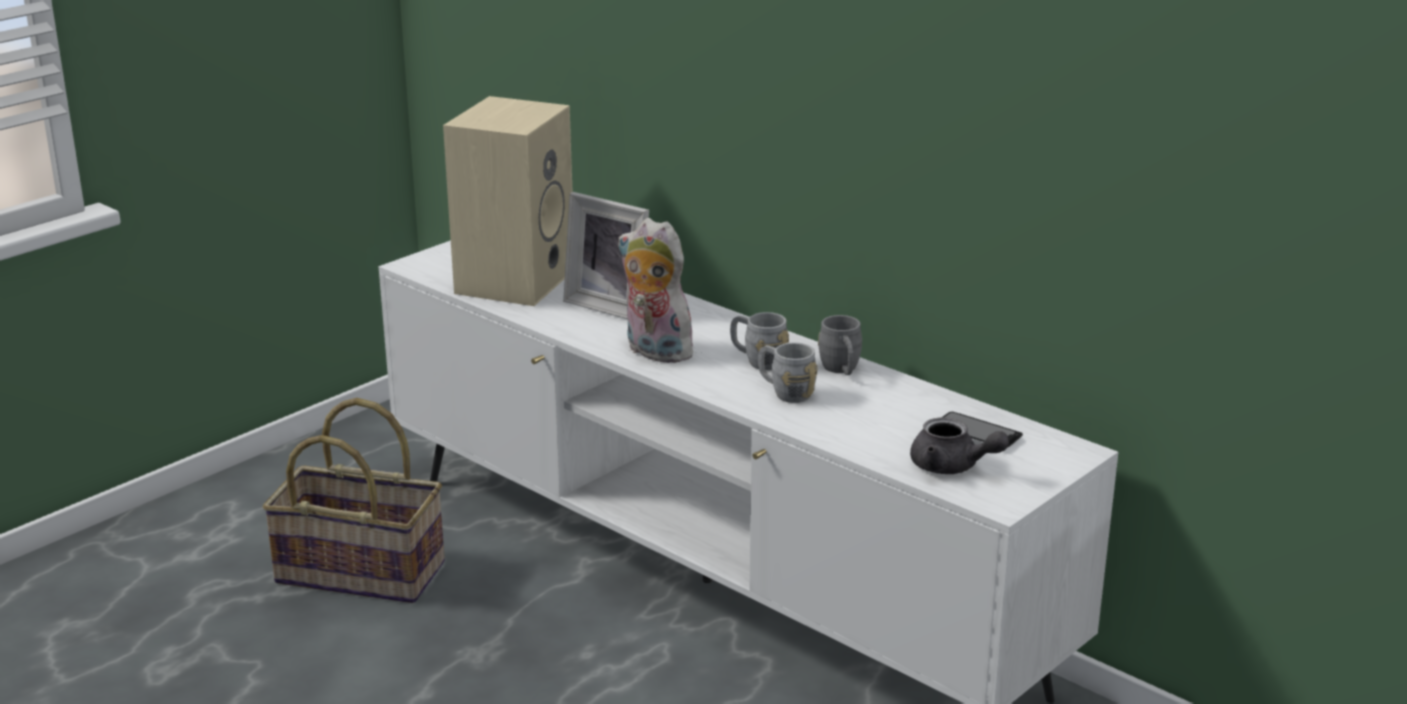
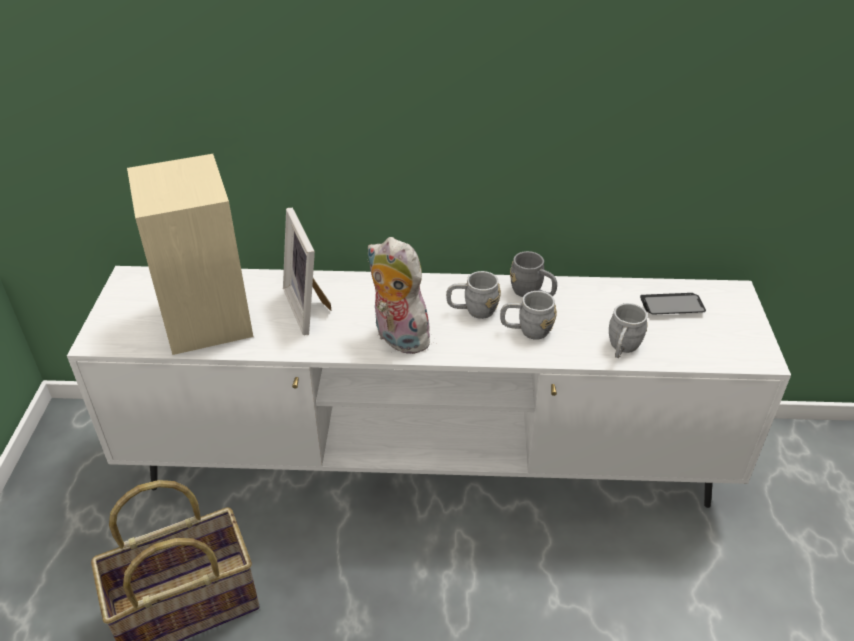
camera: 40 degrees left, 15 degrees up
(611, 305) = (310, 307): picture frame -> picture frame turned 75 degrees clockwise
(654, 352) = (397, 338): plush toy -> plush toy turned 45 degrees clockwise
(858, 439) = (622, 349): none -> grey mug
(952, 467) = (699, 343): grey teapot -> none

